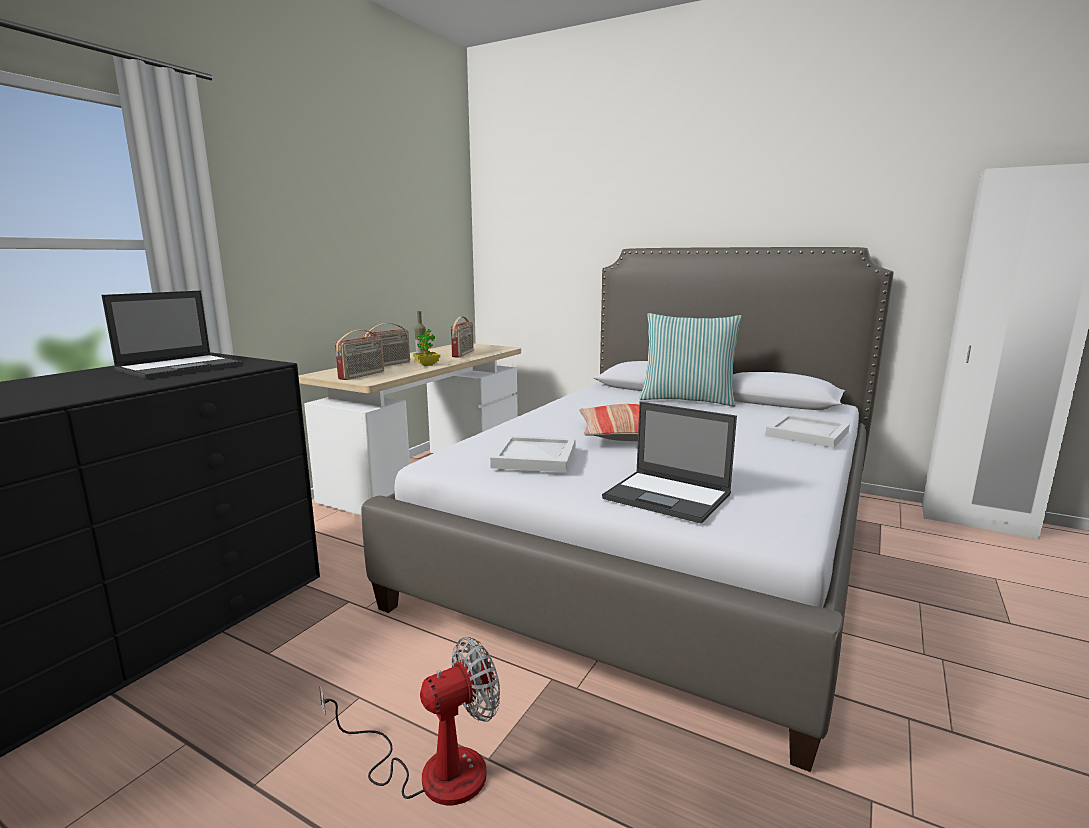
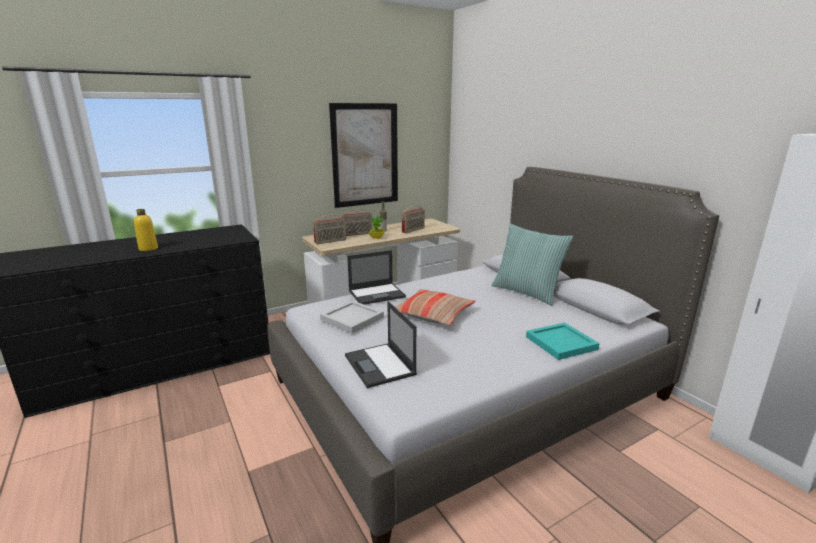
camera: 30 degrees right, 5 degrees up
(70, 392) = (148, 249): none -> yellow bottle
(182, 367) = (210, 236): laptop -> laptop (377, 294)
(377, 242) = (365, 155): none -> picture
(432, 769) = (223, 465): fan -> none
(805, 434) = (560, 343): white tray -> turquoise tray

